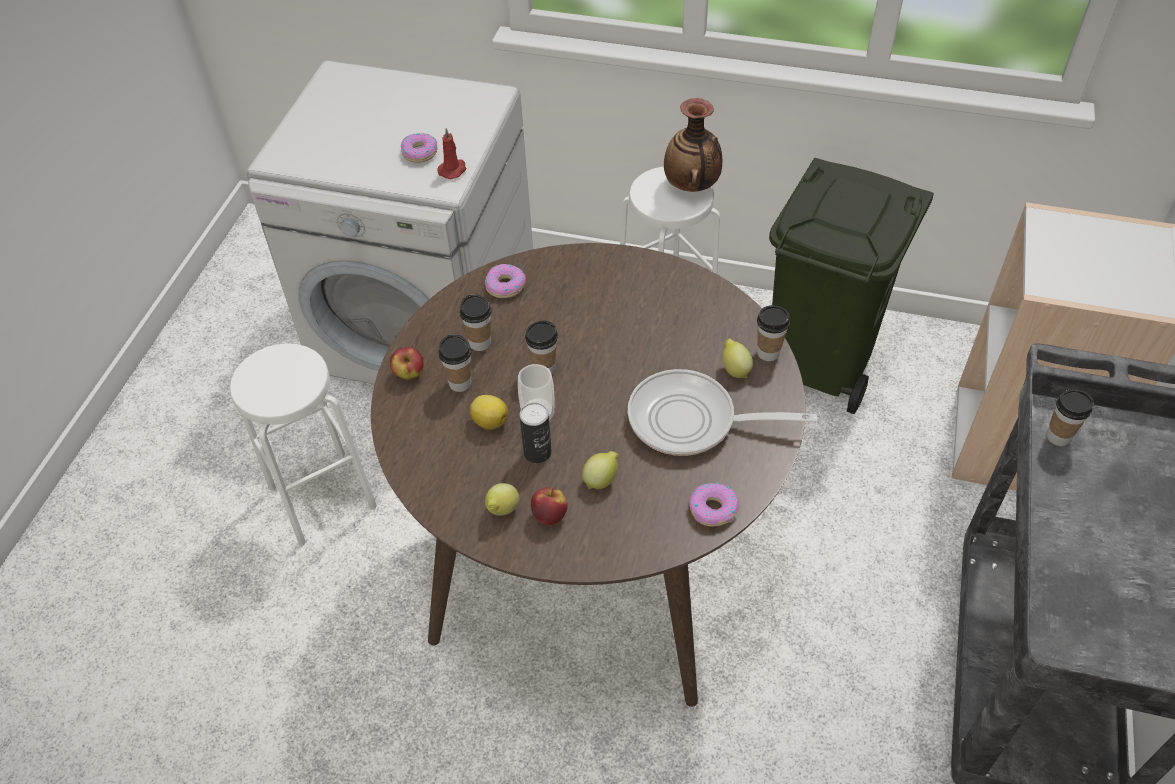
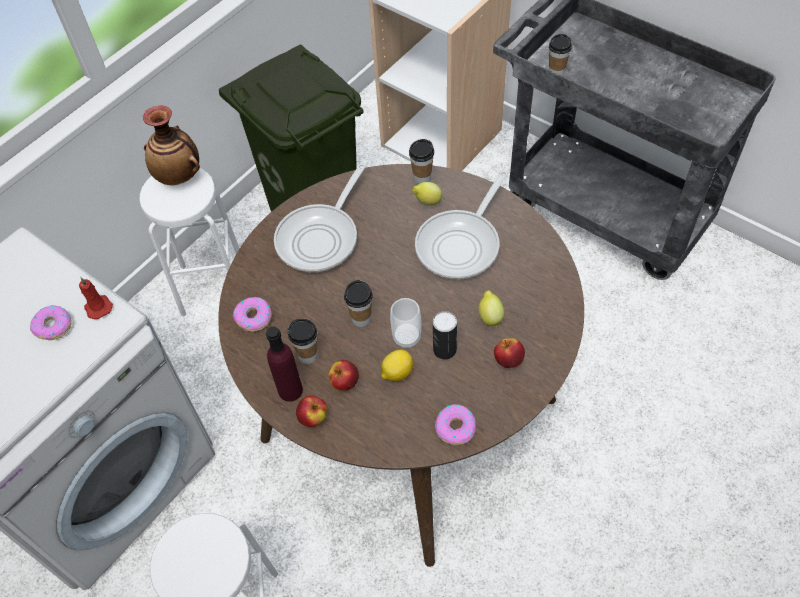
camera: 65 degrees left, 5 degrees up
(433, 345) = (290, 390): none -> purple bottle
(460, 383) = (345, 382): cup -> apple
(502, 510) = (490, 390): lemon -> none
(632, 299) = (321, 237): none -> frying pan
(713, 509) = (545, 259): donut -> donut (455, 427)

